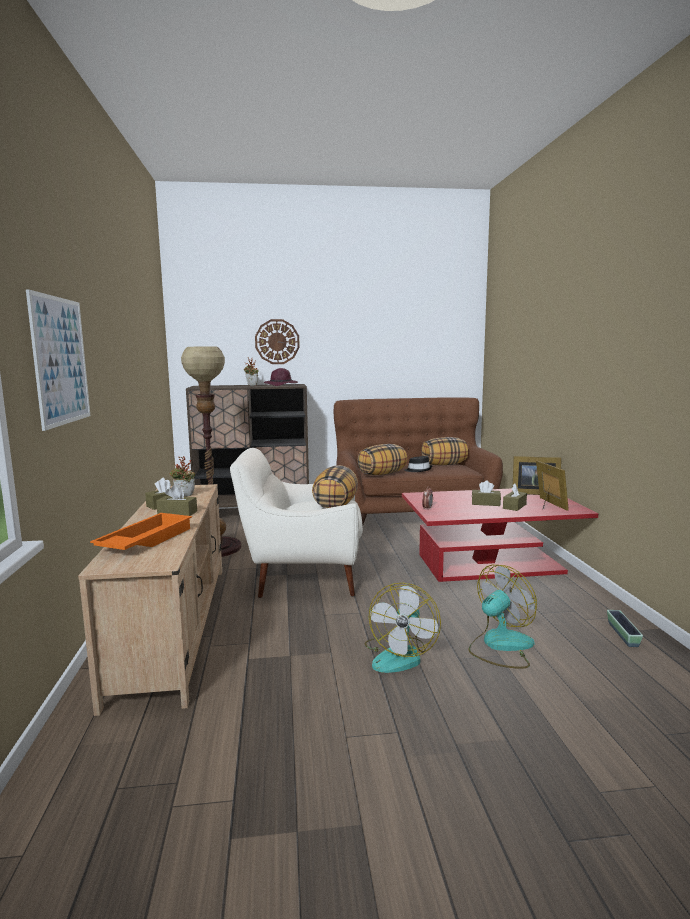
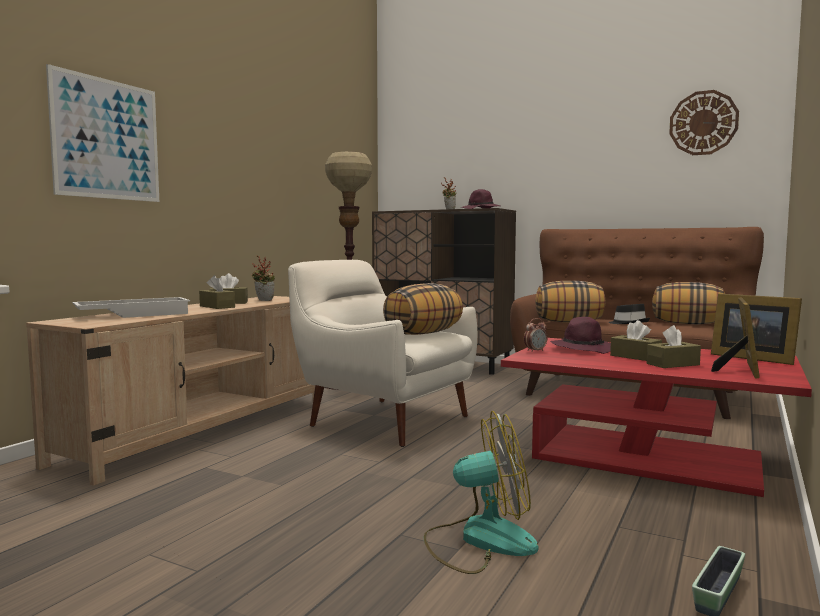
camera: 35 degrees right, 5 degrees down
(145, 540) = (133, 314): orange tray -> white tray
(277, 341) = (488, 160): wall clock -> wall clock (703, 123)
(400, 655) = (341, 509): fan -> none
(446, 501) = (582, 349): none -> purple hat

